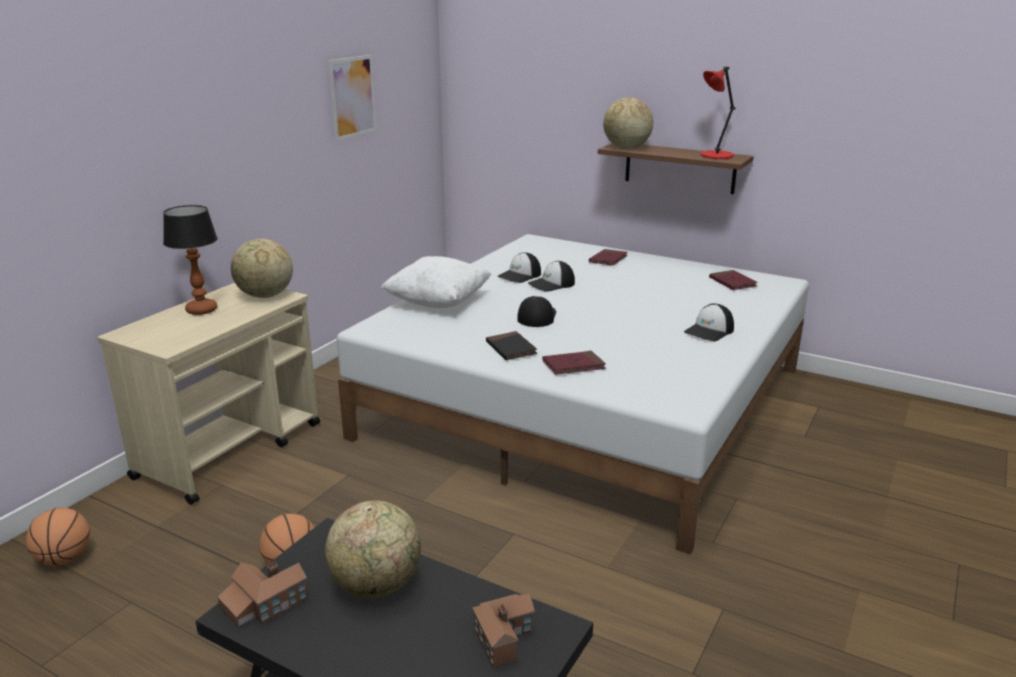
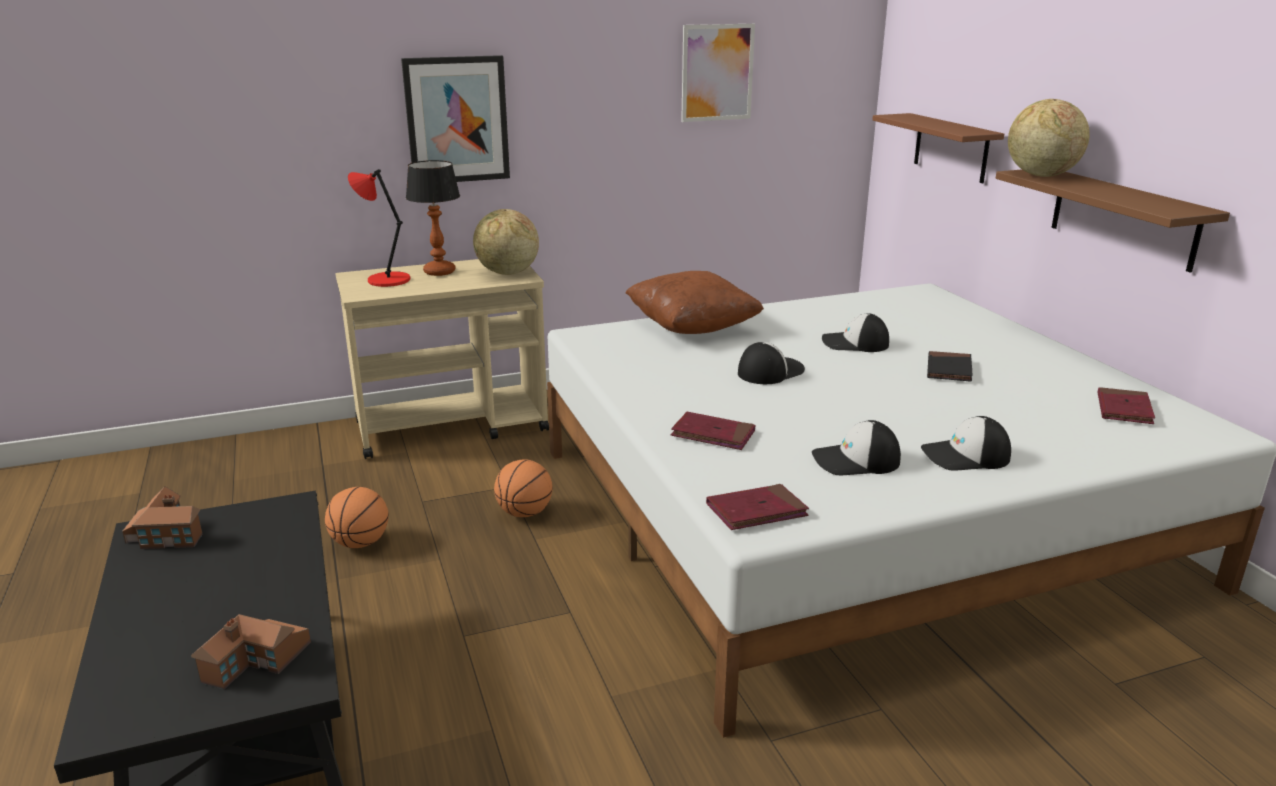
camera: 40 degrees right, 0 degrees up
(64, 559) = (241, 463): basketball -> basketball (524, 513)
(179, 165) = (457, 120): none -> picture
(377, 585) = (251, 563): globe -> none
(438, 302) = (692, 328): white pillow -> brown pillow
(511, 348) = (679, 395): black book -> black book (949, 370)
(520, 275) = (833, 325): cap -> cap (855, 461)
(525, 135) = (951, 147): none -> brown shelf
(608, 259) = (983, 335): red book -> red book (756, 511)
(715, 156) = (1155, 203): red table lamp -> red table lamp (386, 280)

